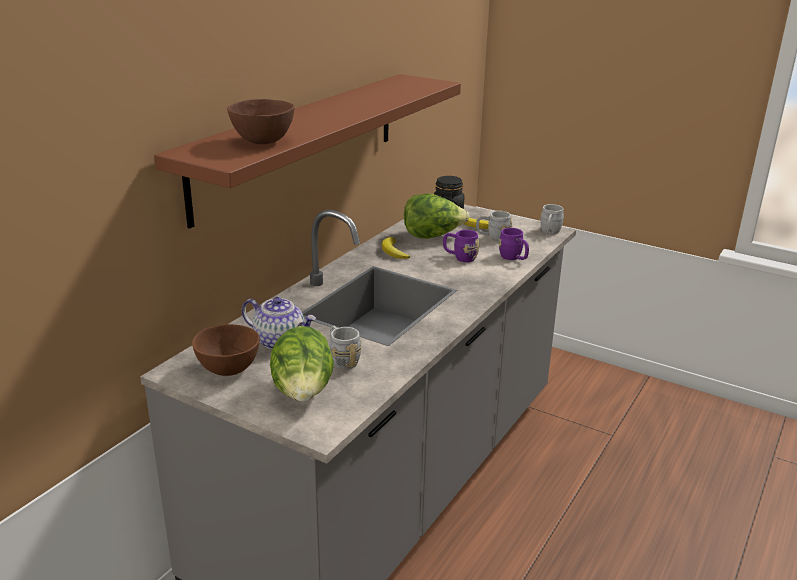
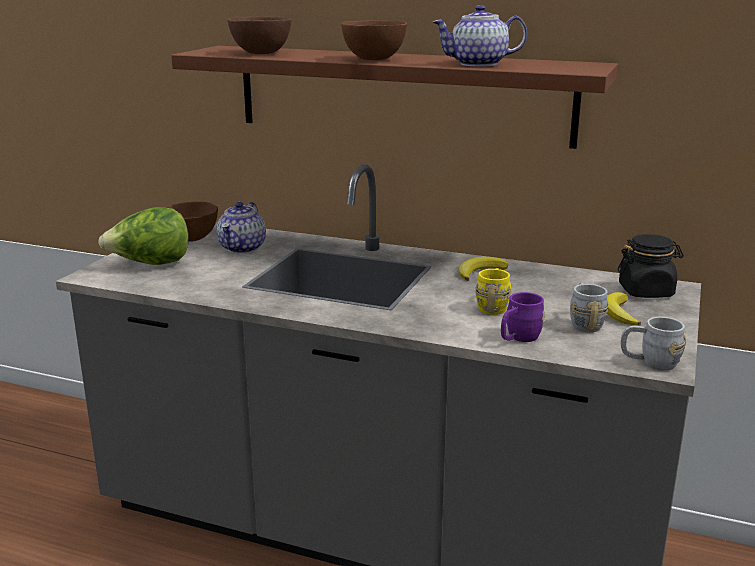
camera: 80 degrees right, 5 degrees down
(342, 360) = (210, 272): grey mug -> none
(343, 115) = (374, 59): none -> brown bowl
(390, 96) = (478, 64): none -> teapot
(432, 236) = (550, 288): lettuce -> none
(460, 257) = (493, 306): purple mug -> yellow mug

